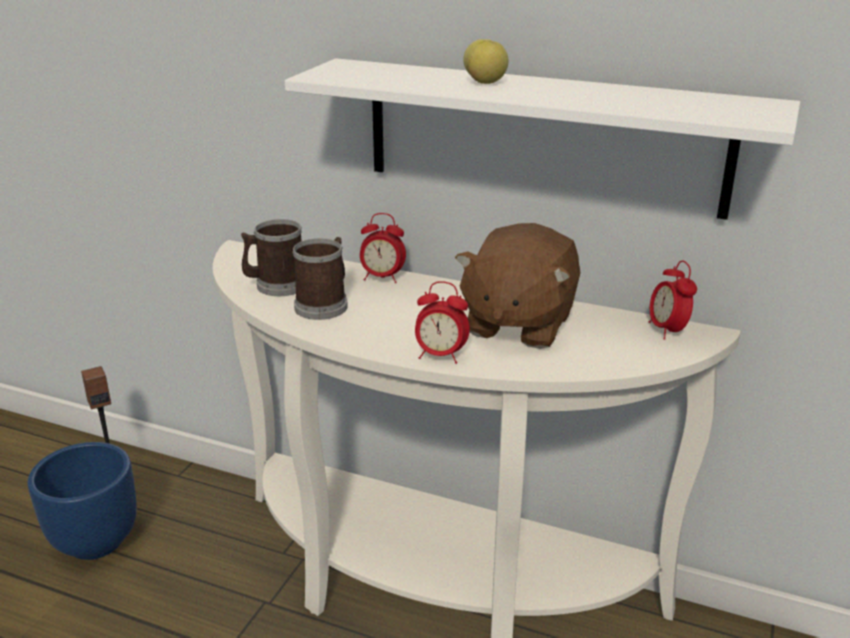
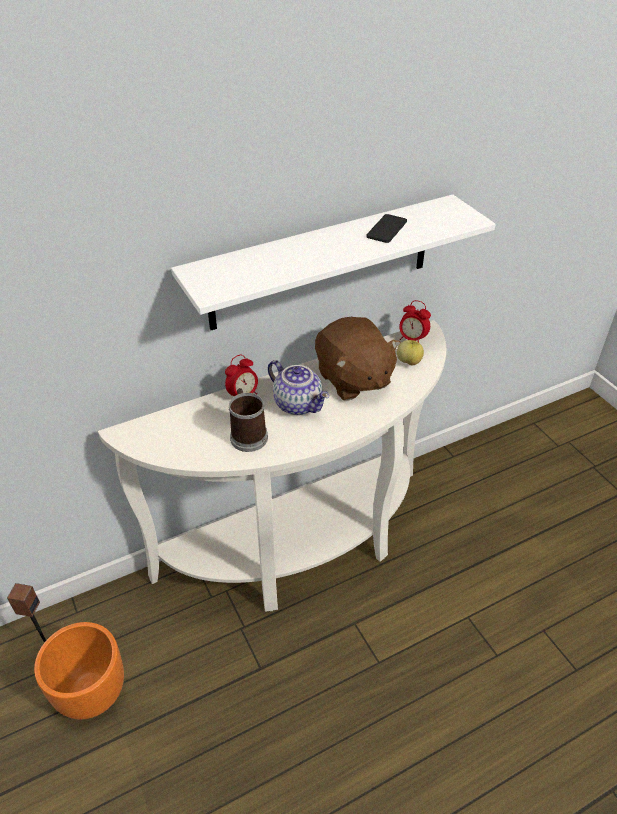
camera: 50 degrees left, 15 degrees up
(96, 543) = (93, 694): blue planter -> orange planter
(276, 285) = (197, 442): mug -> none
(419, 311) = (299, 404): none -> teapot
(440, 356) = (355, 424): alarm clock -> none
(485, 82) = (309, 250): apple -> apple (409, 361)
(618, 95) = (386, 229): none -> phone

